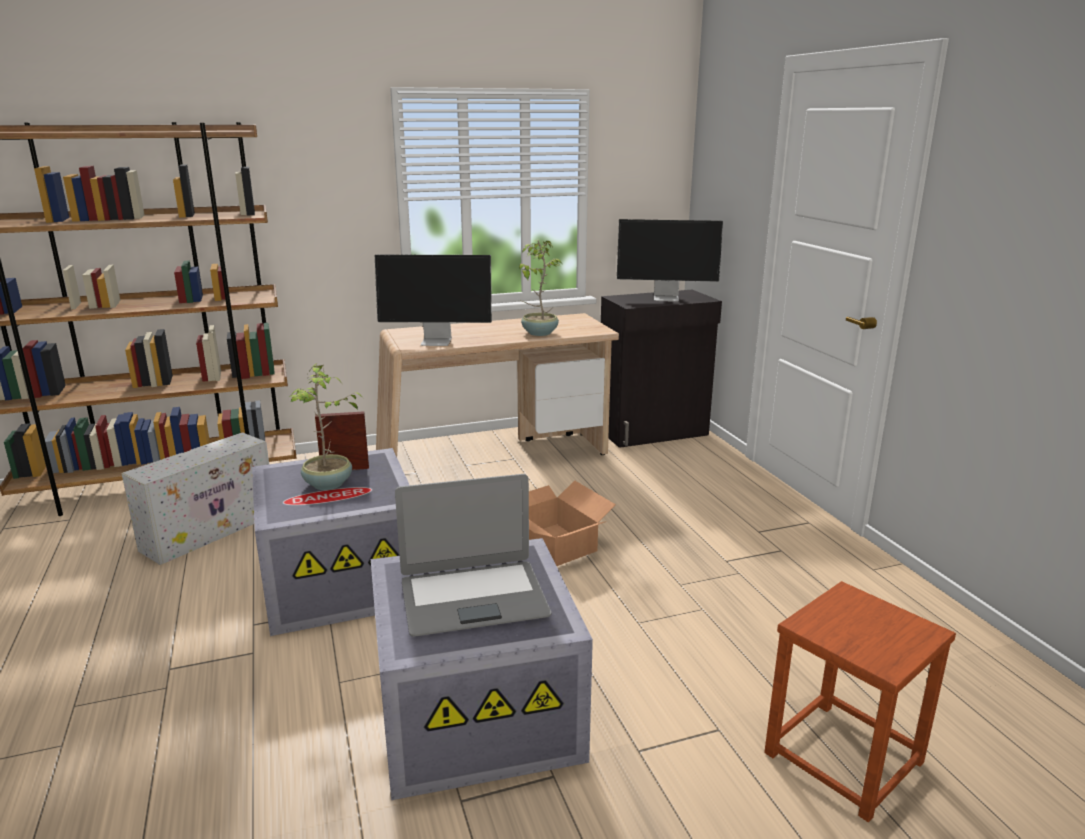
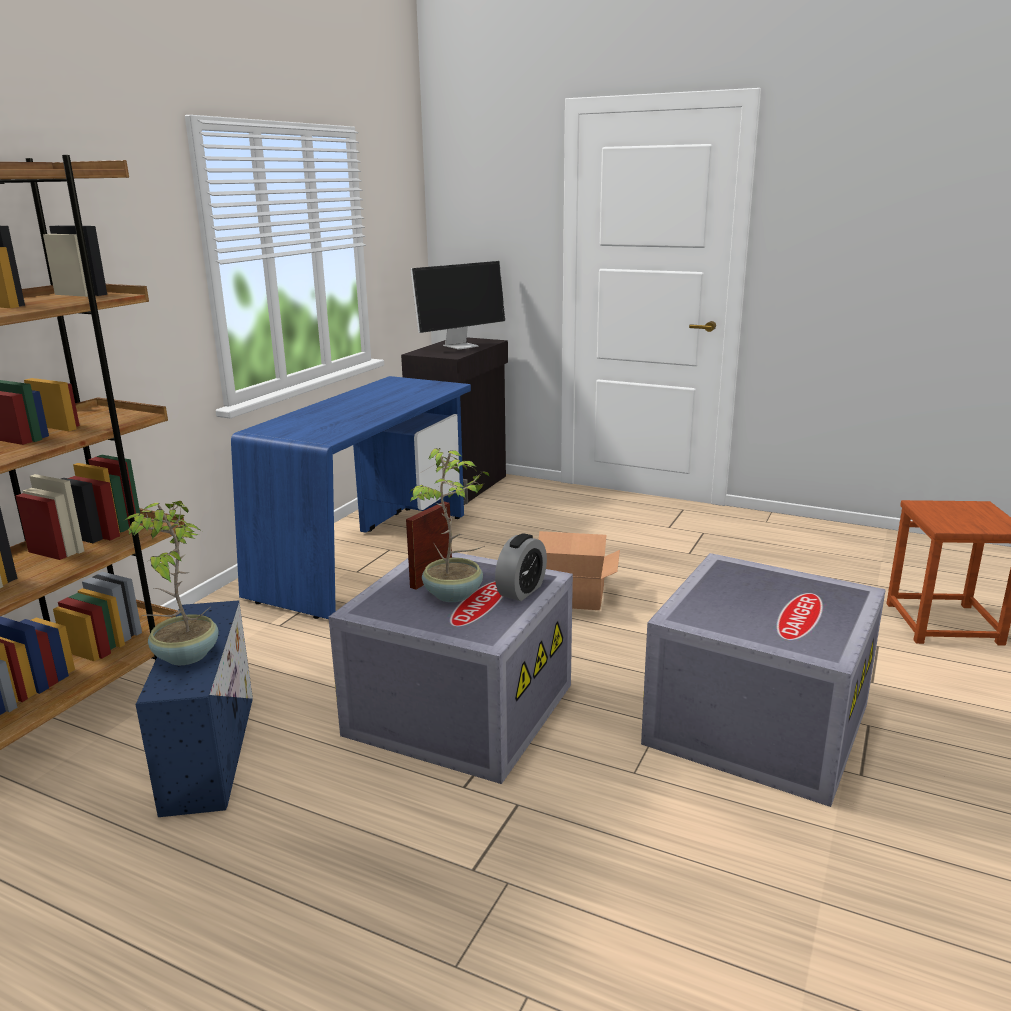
camera: 45 degrees left, 0 degrees up
(212, 531) = (210, 749): white storage box -> blue storage box
(363, 500) = (521, 590): none -> alarm clock
(437, 341) = (335, 428): monitor -> none
(473, 598) = (776, 605): laptop -> none
(494, 457) = (369, 555): beige desk -> blue desk
(538, 333) = (406, 399): potted plant -> potted plant (184, 656)

